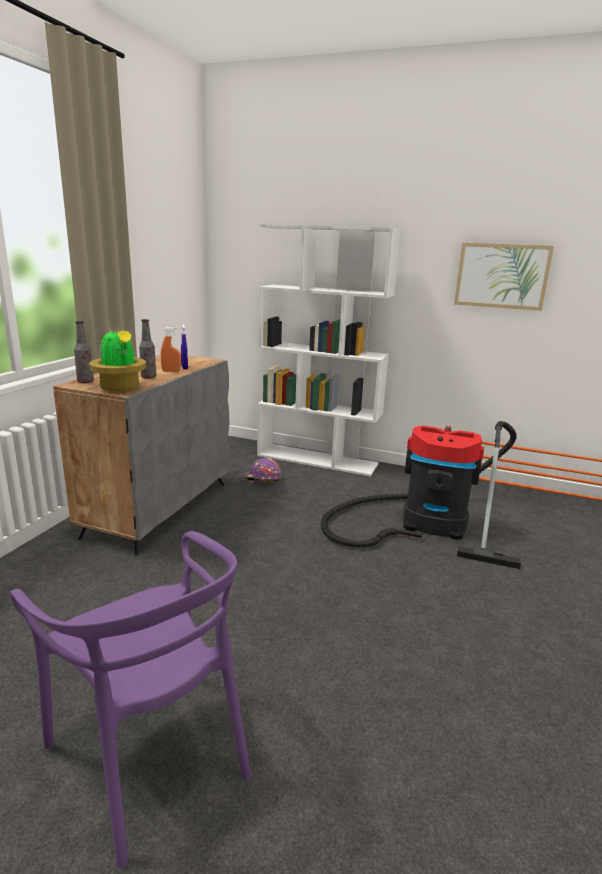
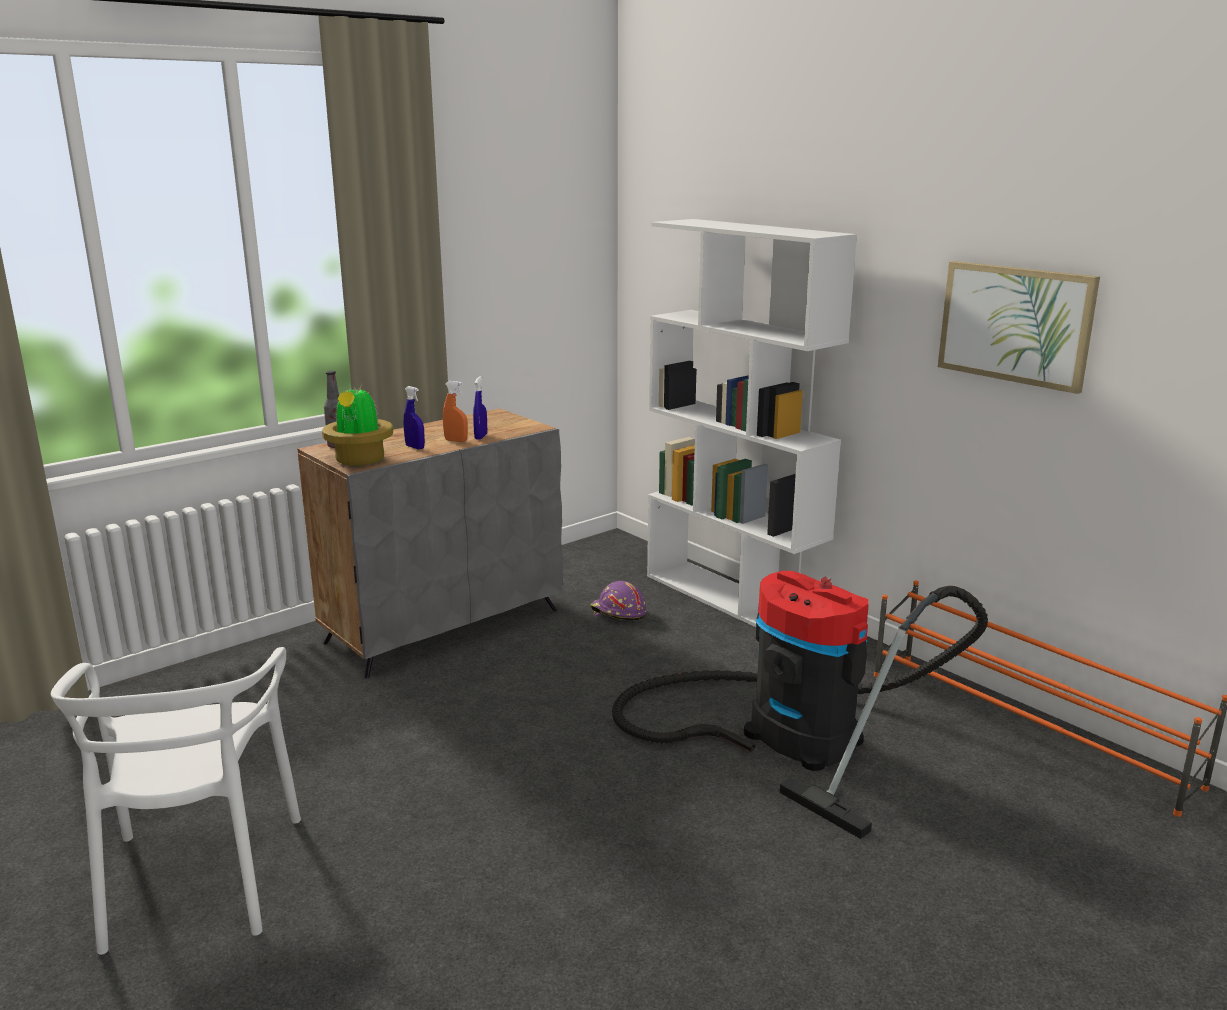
camera: 30 degrees right, 0 degrees up
(148, 377) = (415, 447): bottle -> blue spray bottle
(151, 753) = (199, 879): purple chair -> white chair

